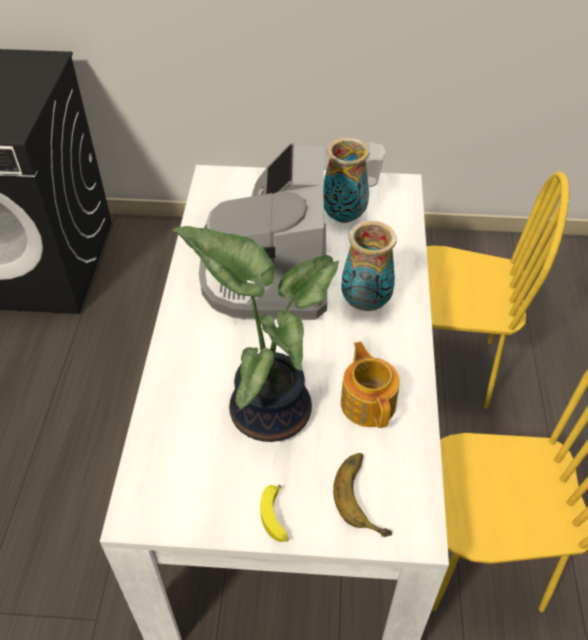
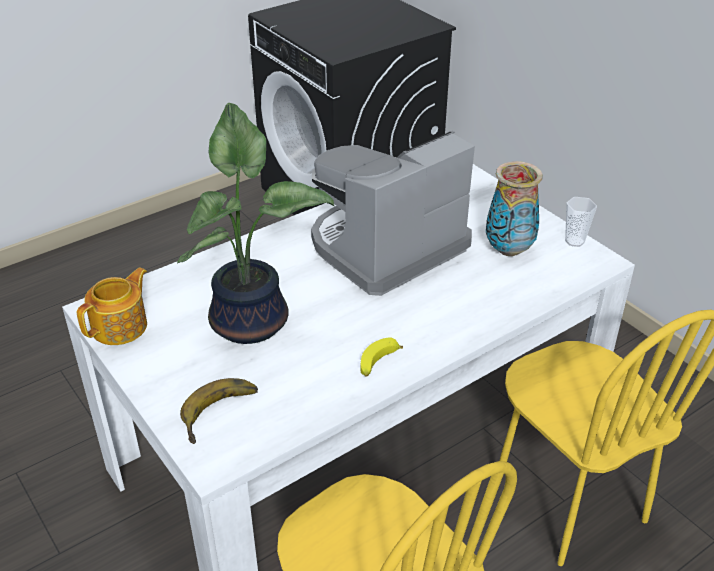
camera: 50 degrees right, 10 degrees down
(276, 518) = (155, 376): banana -> banana (378, 363)
(365, 303) = (424, 312): vase -> none
(368, 402) = (317, 368): teapot -> teapot (121, 326)

